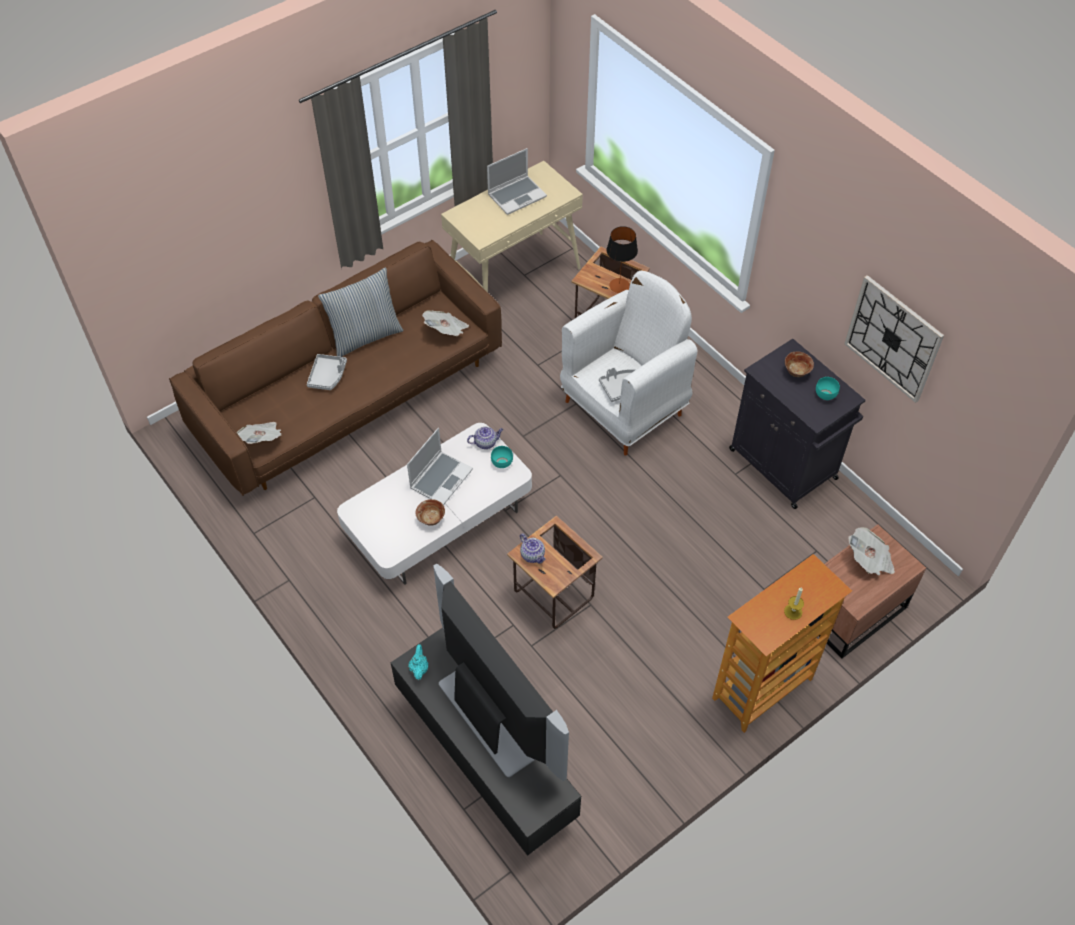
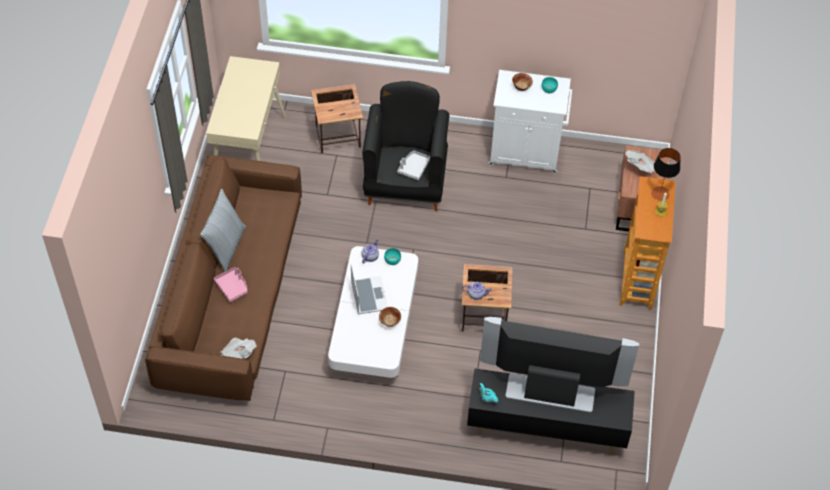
camera: 45 degrees left, 0 degrees up
(328, 376) = (232, 287): grey tray -> pink tray
(446, 331) = (273, 207): newspaper -> none
(517, 195) = (240, 89): laptop -> none
(619, 285) = (350, 107): table lamp -> table lamp (660, 193)
(625, 407) = (405, 183): white armchair -> black armchair
(784, 466) = (526, 153): black cabinet -> white cabinet
(893, 338) = (579, 31): wall clock -> none

